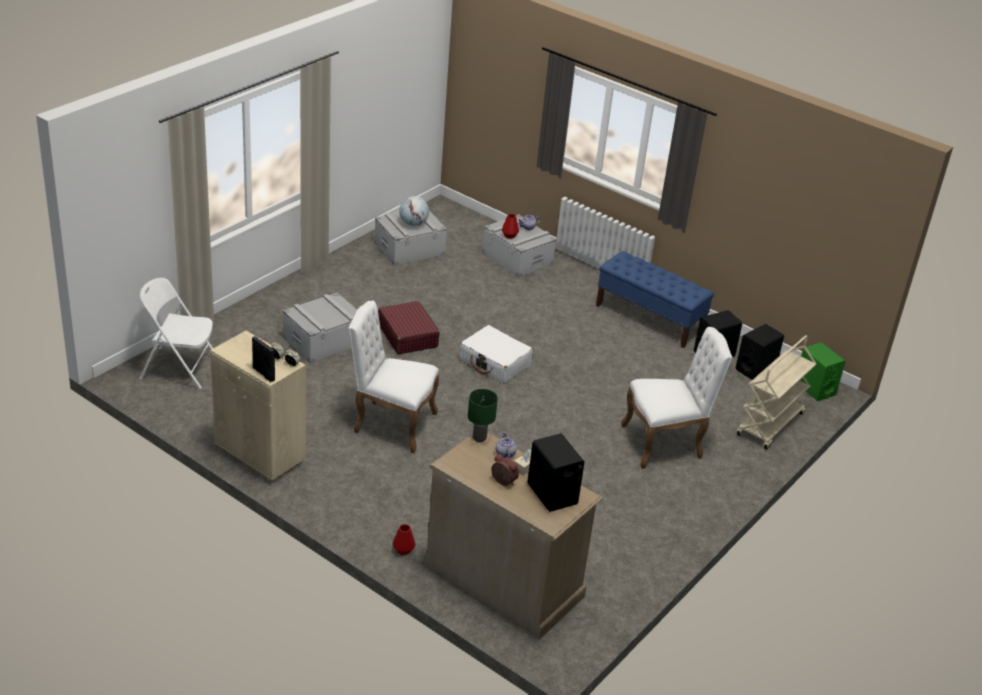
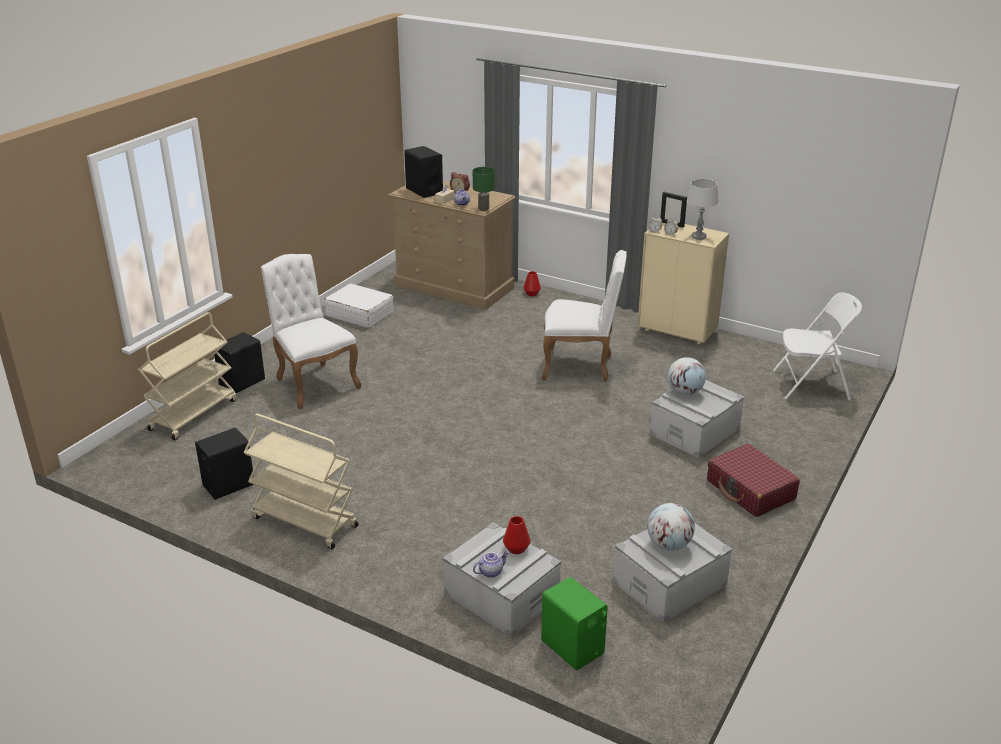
camera: 175 degrees right, 5 degrees down
(250, 347) = (698, 237): none -> grey table lamp
(331, 320) = (685, 392): none -> globe
(408, 335) = (606, 451): red suitcase -> red suitcase (750, 490)
(495, 362) = (497, 435): white suitcase -> white suitcase (359, 314)
(649, 318) = (303, 522): blue bench -> beige cart
(664, 444) = (314, 383): white chair -> white chair turned 75 degrees clockwise
(755, 369) = (181, 473): black speaker -> black speaker (242, 382)
(814, 388) = (117, 460): green speaker -> green speaker (572, 647)

